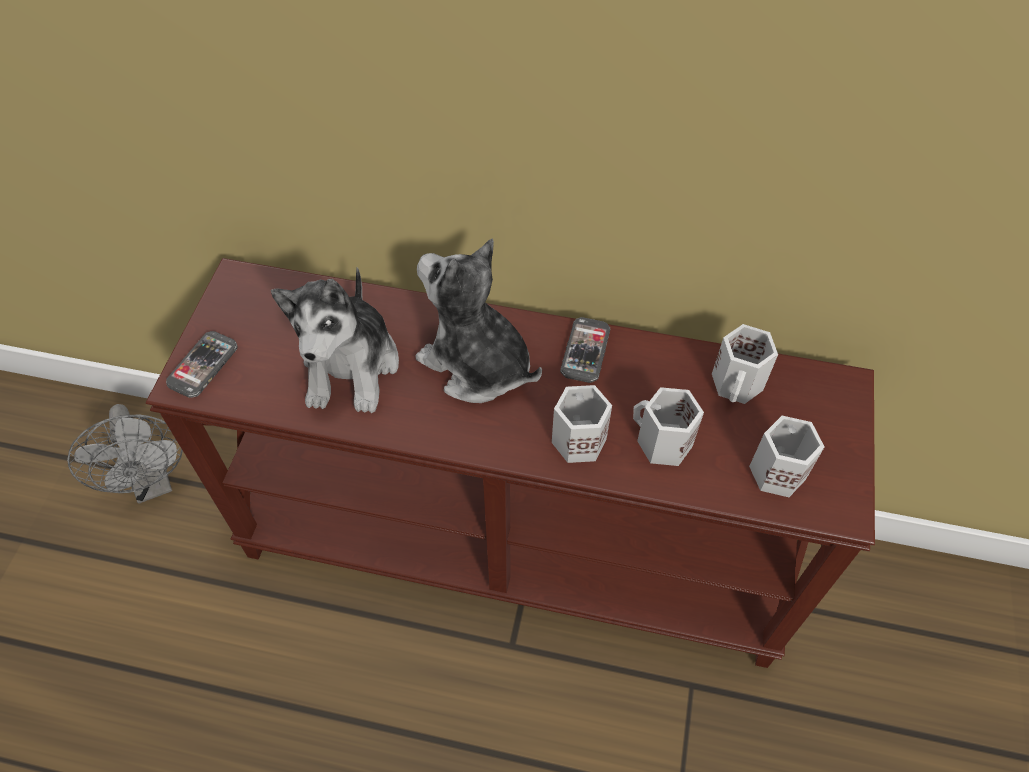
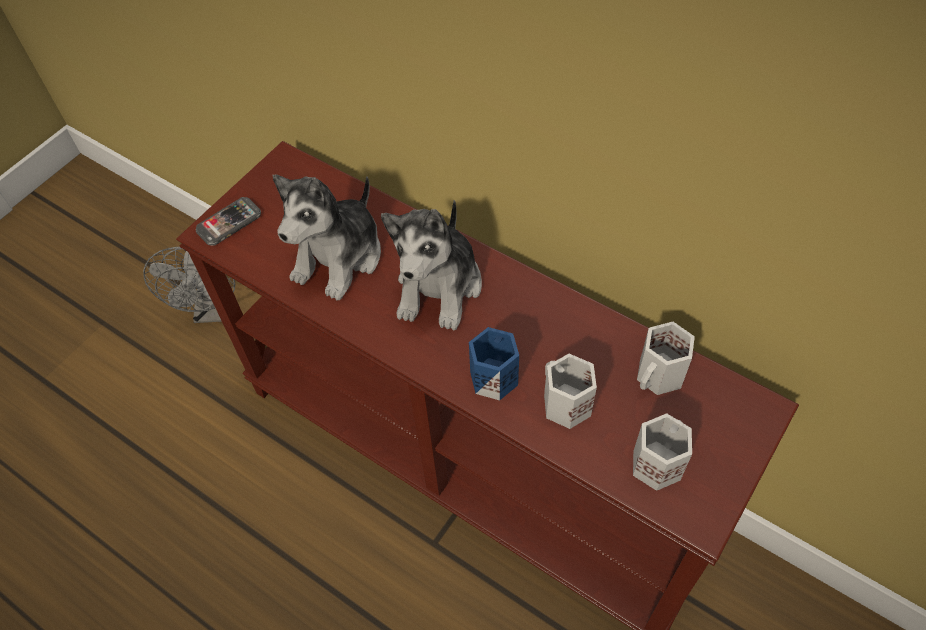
camera: 25 degrees right, 0 degrees up
(476, 364) = (439, 287): plush toy -> plush toy turned 135 degrees counterclockwise
(576, 439) = (493, 376): white mug -> blue mug
(585, 351) = (537, 304): phone -> none

